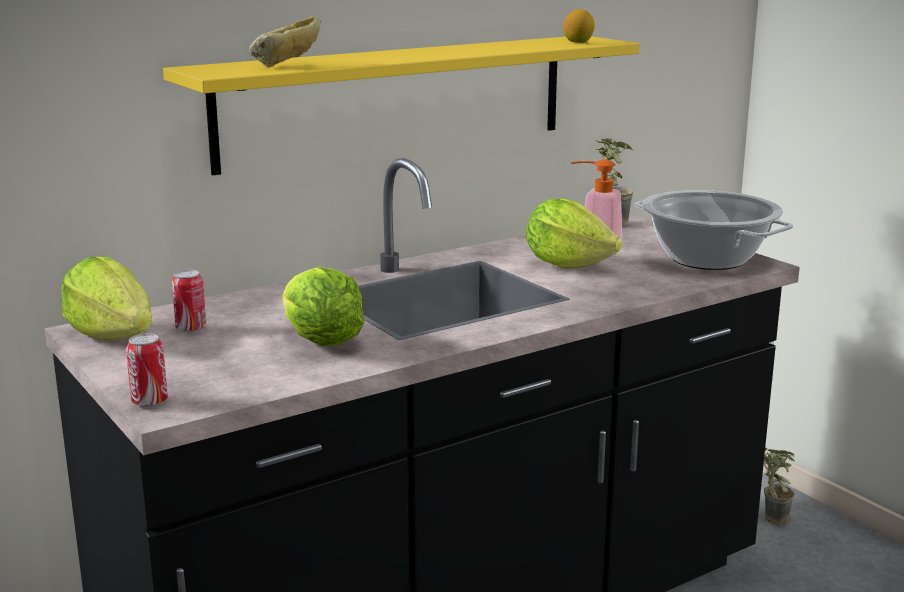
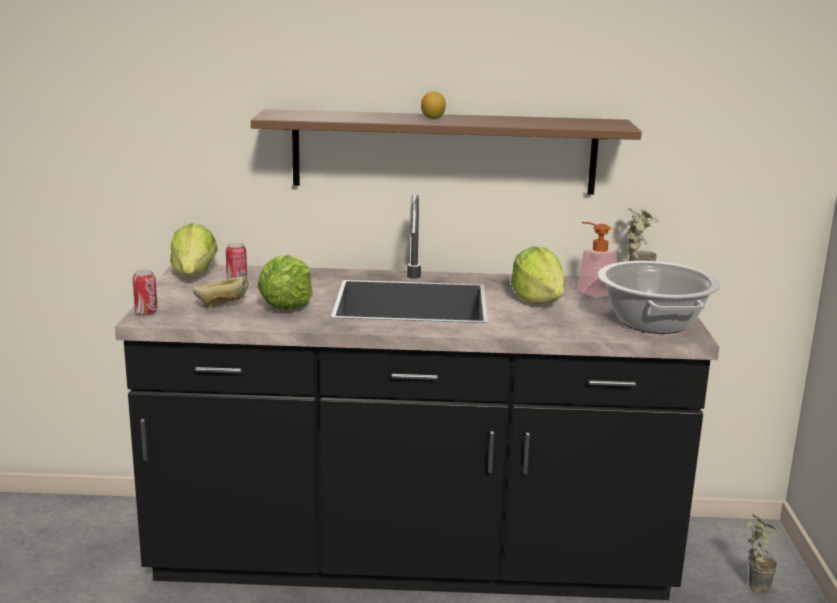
camera: 35 degrees right, 0 degrees up
(287, 66) = (327, 117): bread -> bread (222, 308)
(397, 100) = (444, 152): yellow shelf -> brown shelf
(578, 42) = (591, 124): lemon -> lemon (433, 118)

